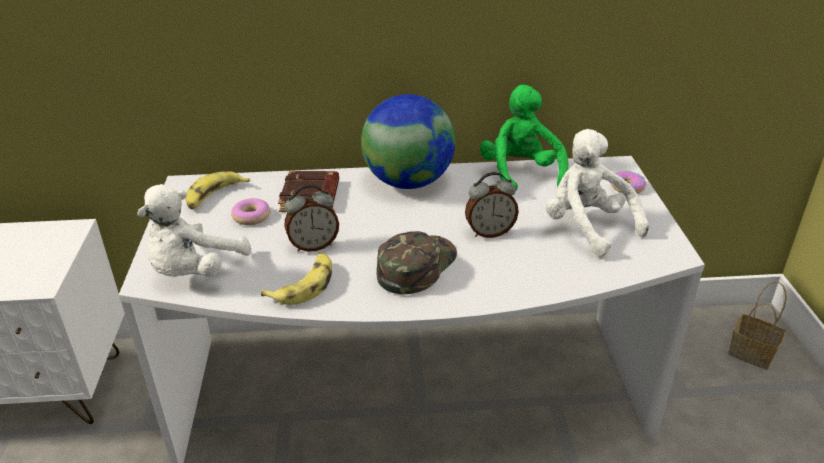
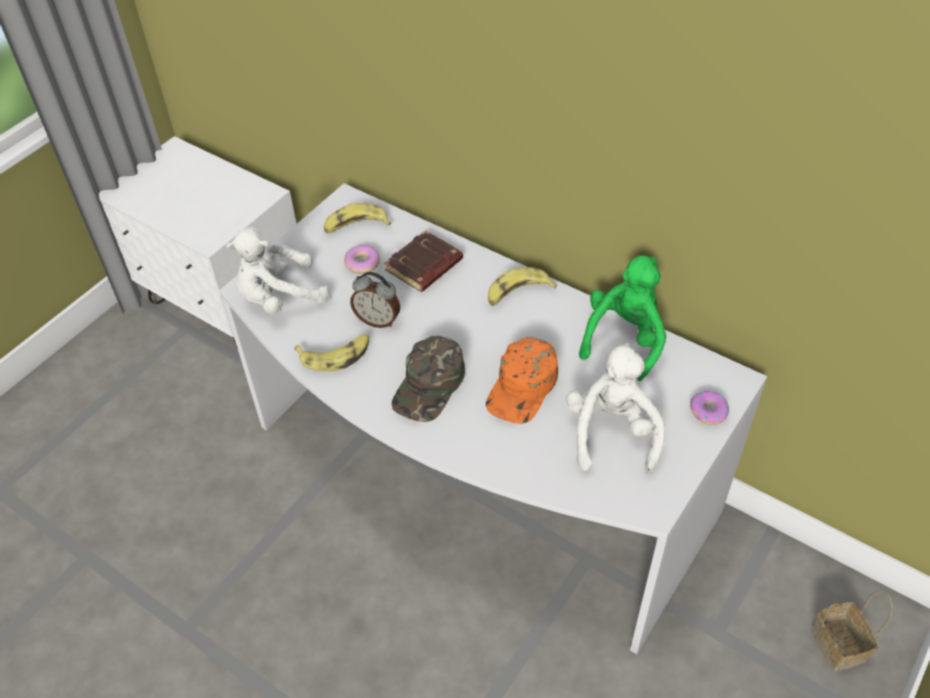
camera: 40 degrees right, 15 degrees up
(408, 182) = (517, 293): globe -> banana
(416, 266) = (430, 386): green cap -> green cap turned 135 degrees clockwise
(489, 232) = (523, 387): alarm clock -> orange cap

